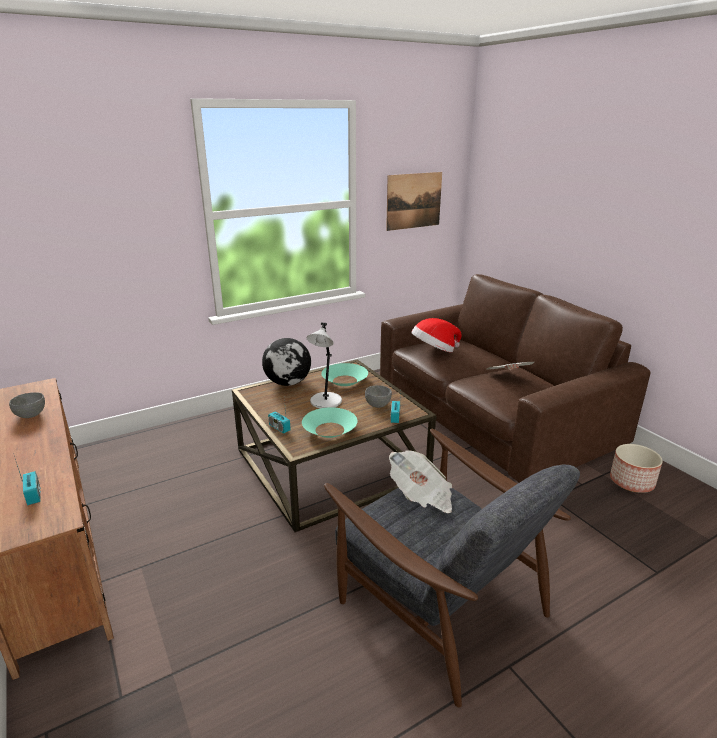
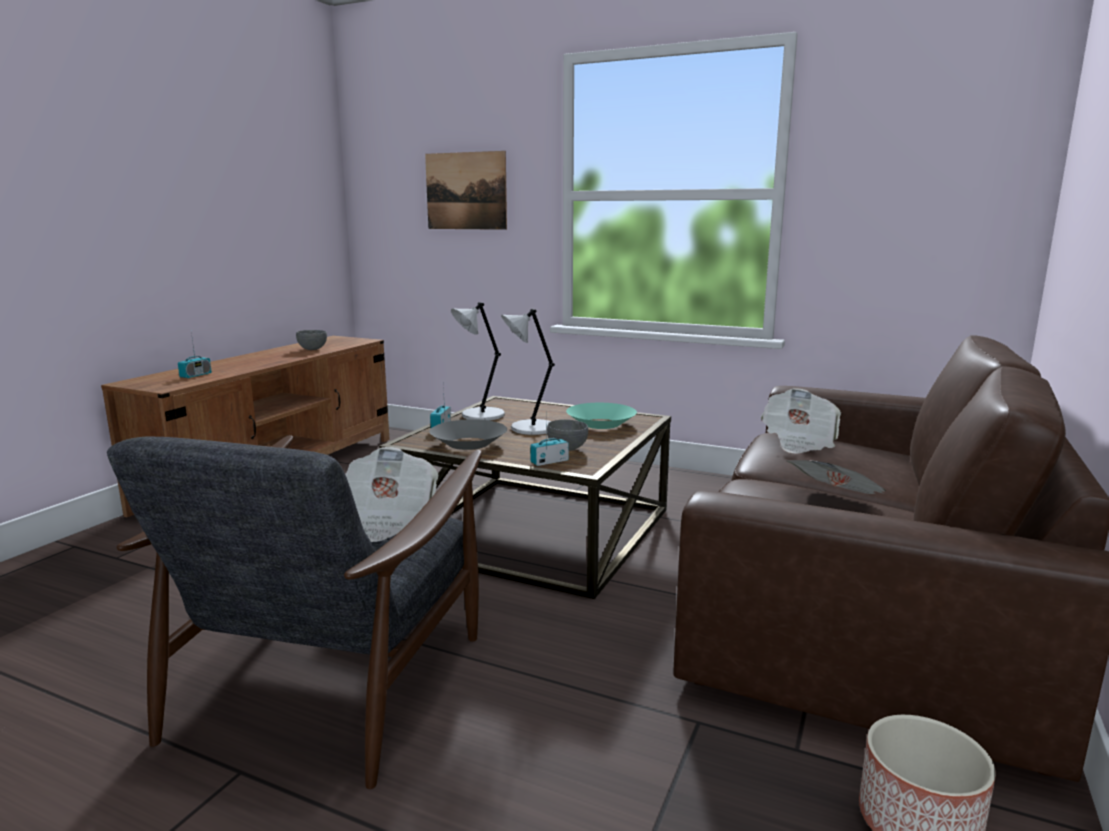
camera: 55 degrees right, 10 degrees down
(275, 408) = (480, 415): none -> grey table lamp
(288, 383) = (546, 407): globe -> none
(330, 430) = (468, 443): turquoise bowl -> grey bowl
(414, 201) = (909, 198): picture -> picture (466, 191)
(434, 351) = (798, 442): hat -> newspaper

